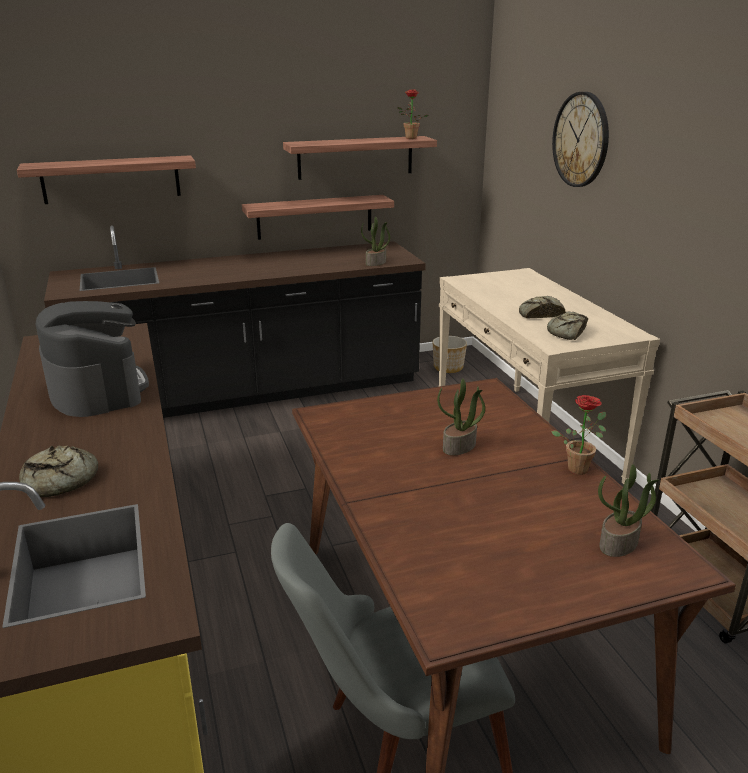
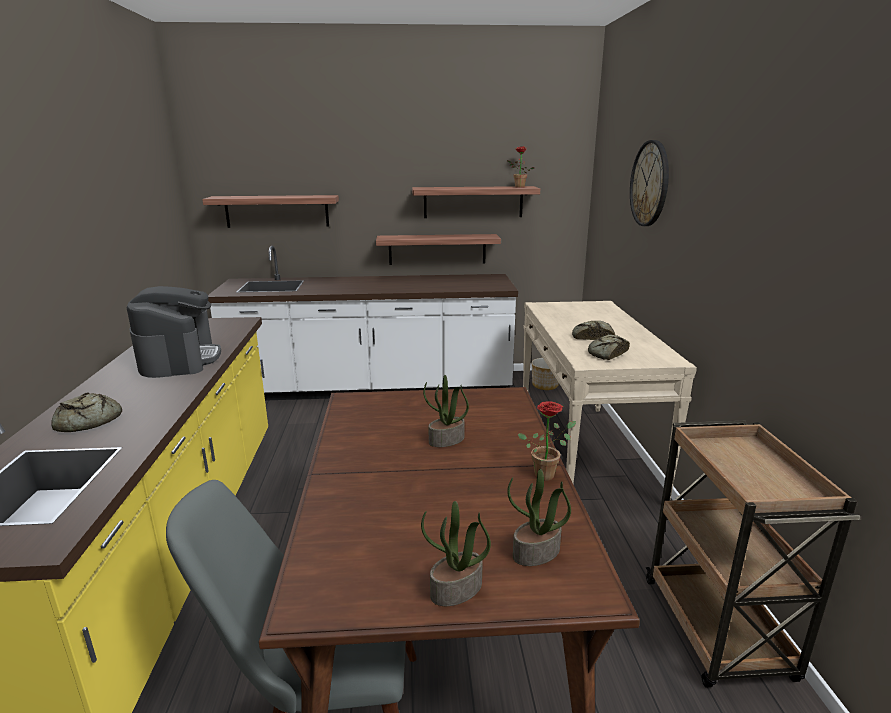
camera: 15 degrees right, 5 degrees down
(251, 394) = (372, 389): black counter -> white counter
(376, 263) = (476, 288): potted plant -> potted plant (456, 590)

